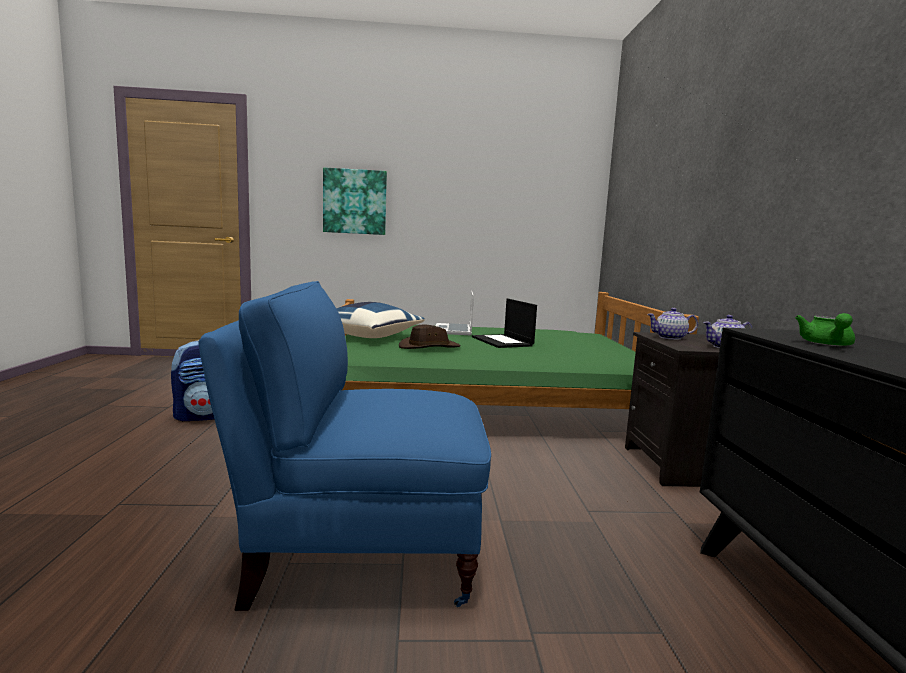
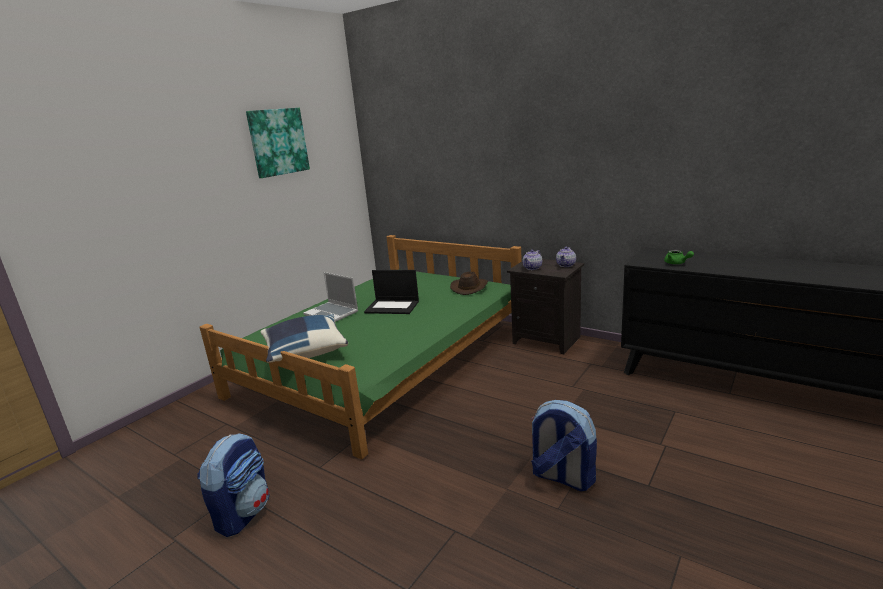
camera: 50 degrees left, 10 degrees up
(355, 202) = (151, 214): picture -> picture (278, 142)
(358, 550) = (561, 477): blue armchair -> backpack
(429, 347) = (378, 337): brown hat -> brown hat (469, 287)

